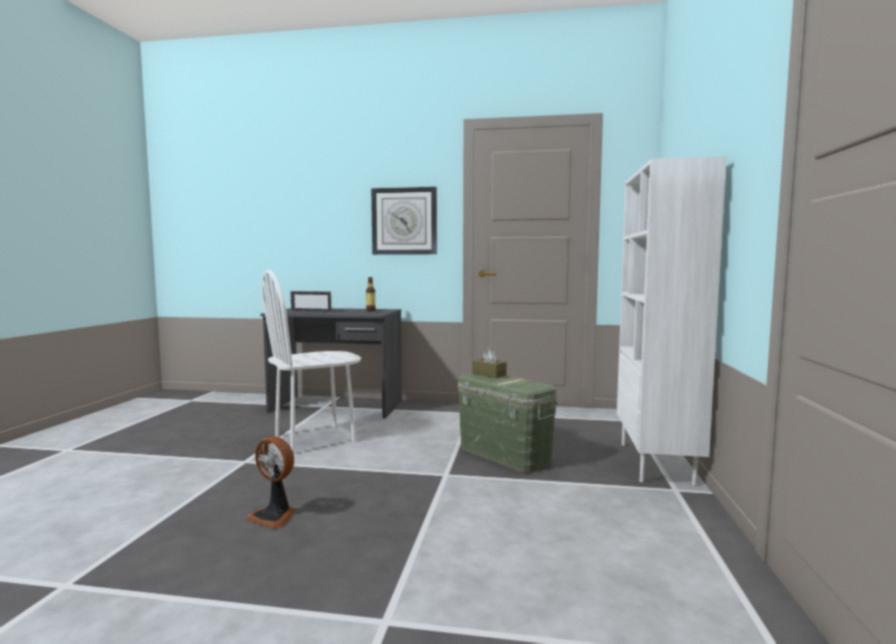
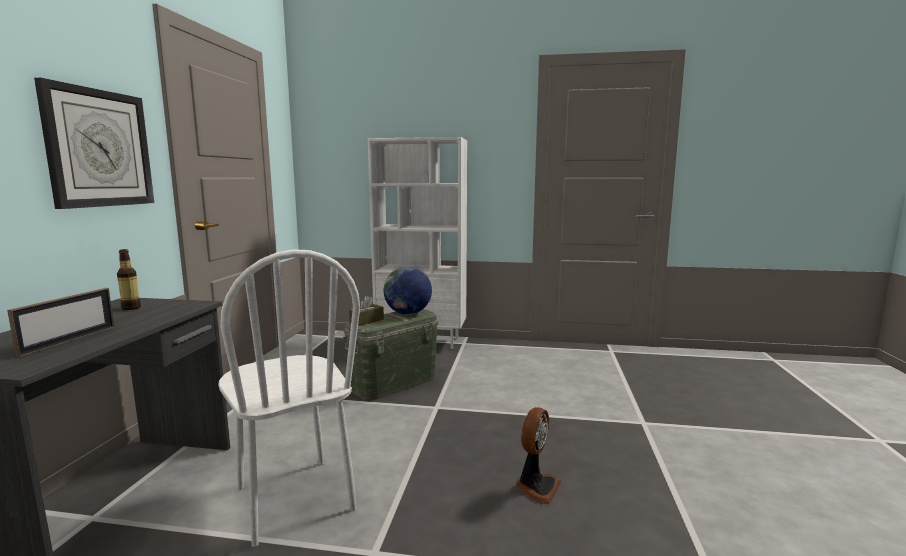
camera: 90 degrees left, 5 degrees up
(522, 383) = (408, 313): none -> globe

